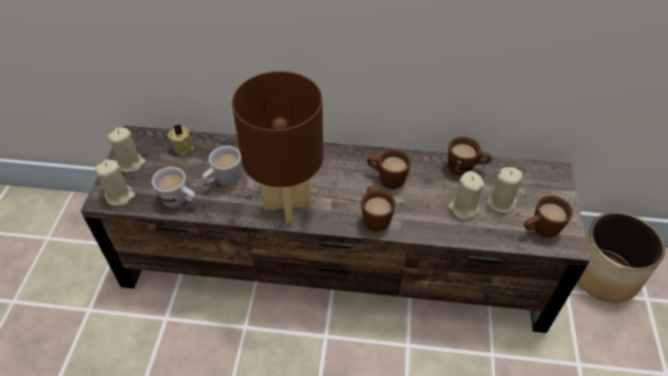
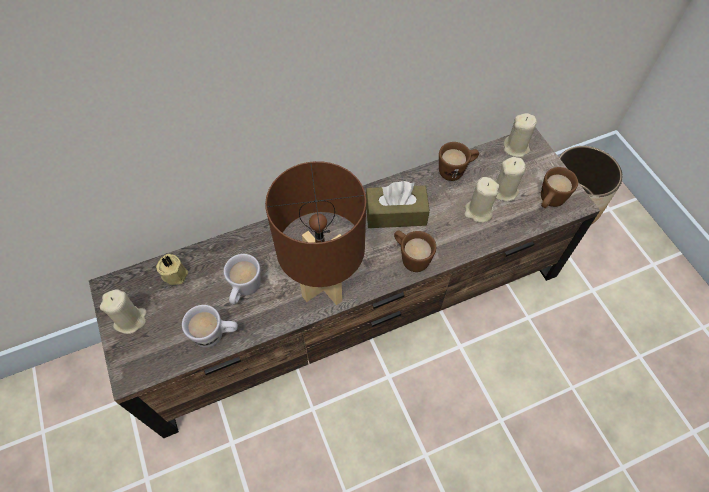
camera: 30 degrees left, 10 degrees up
(120, 196) = (146, 361): beige candle -> beige candle (516, 148)
(386, 179) = (396, 214): brown mug -> brown tissue box

